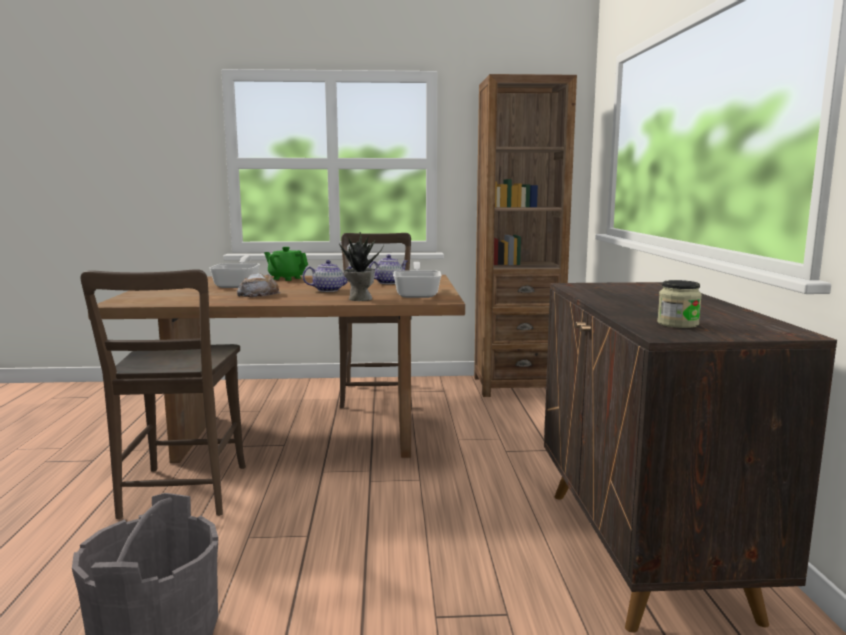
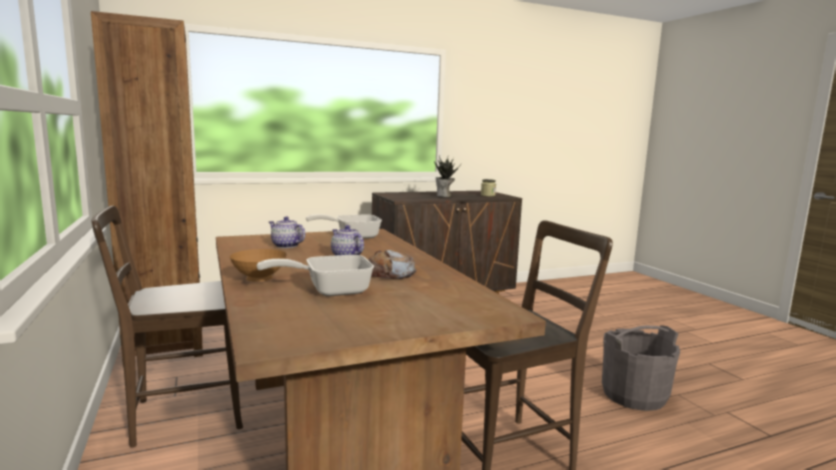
camera: 110 degrees left, 0 degrees up
(286, 278) = (259, 280): green teapot -> brown bowl
(359, 299) = (388, 246): potted plant -> potted plant (444, 196)

